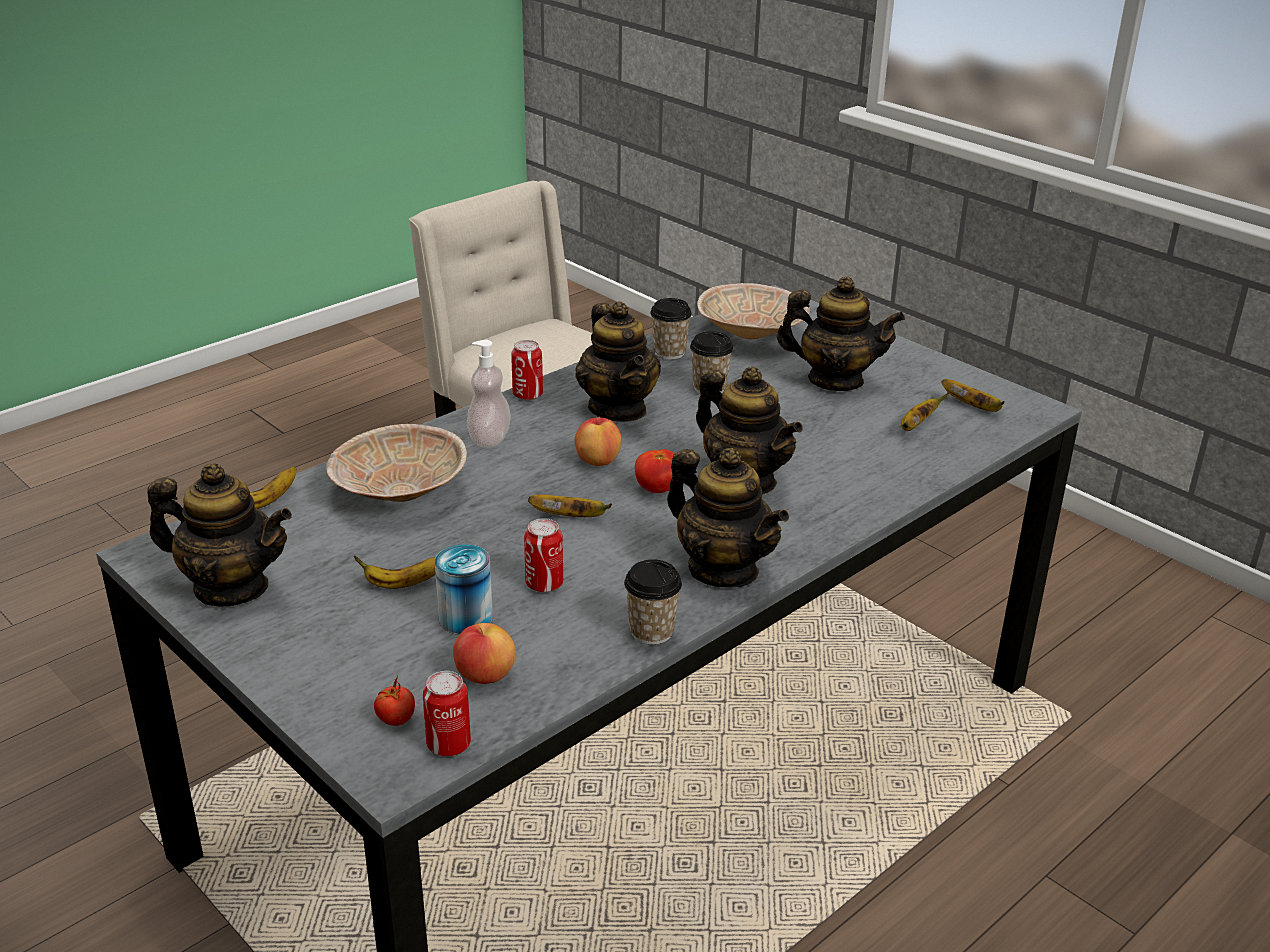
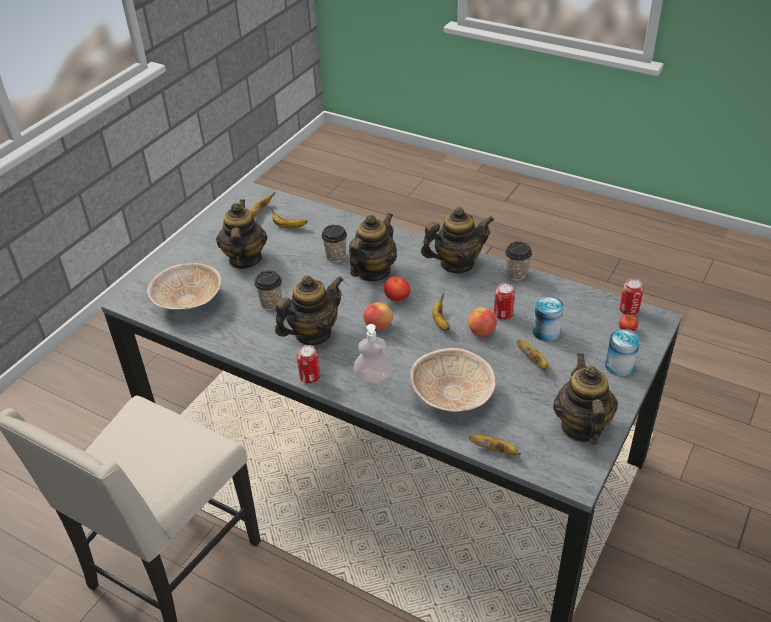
camera: 105 degrees left, 10 degrees up
(316, 674) = (619, 366): none -> can
(485, 676) = (581, 313): apple -> apple (481, 332)
(669, 352) = (226, 330): cup -> cup (336, 256)
(723, 569) = (456, 264): teapot -> teapot turned 45 degrees clockwise

